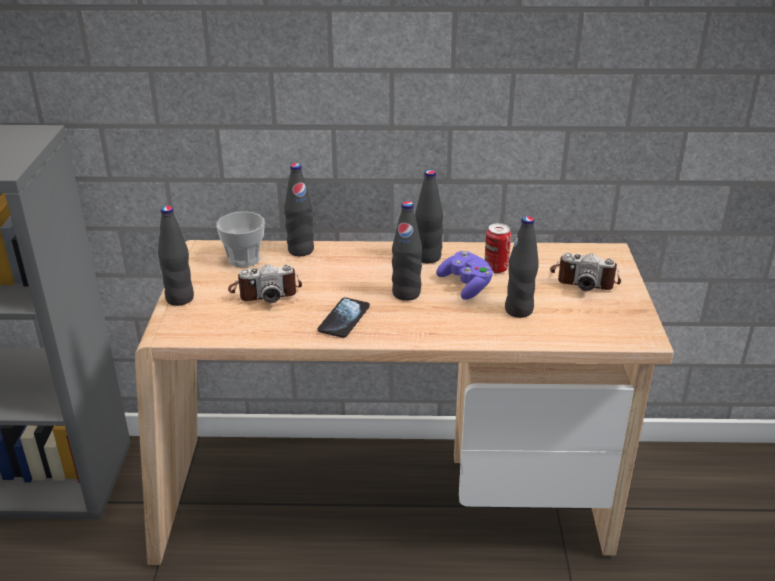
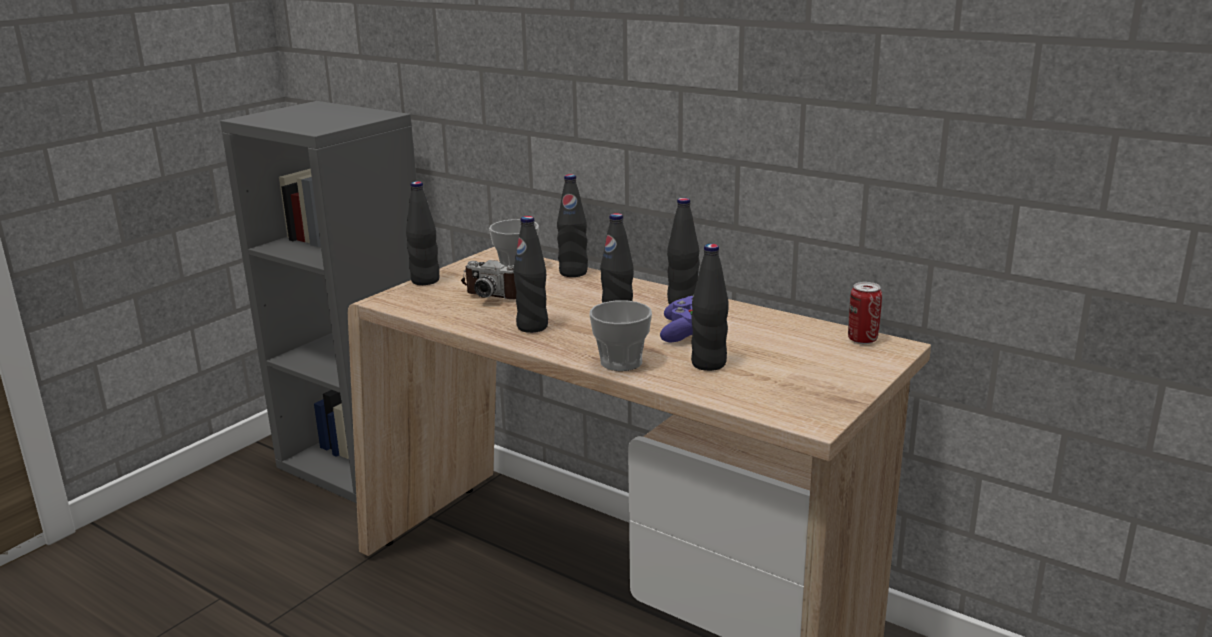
camera: 35 degrees right, 10 degrees down
(344, 319) = (532, 327): phone -> black bottle
(458, 331) = (621, 362): none -> cup
(496, 269) = (738, 328): can -> can (862, 340)
(584, 279) = (823, 359): camera -> none

